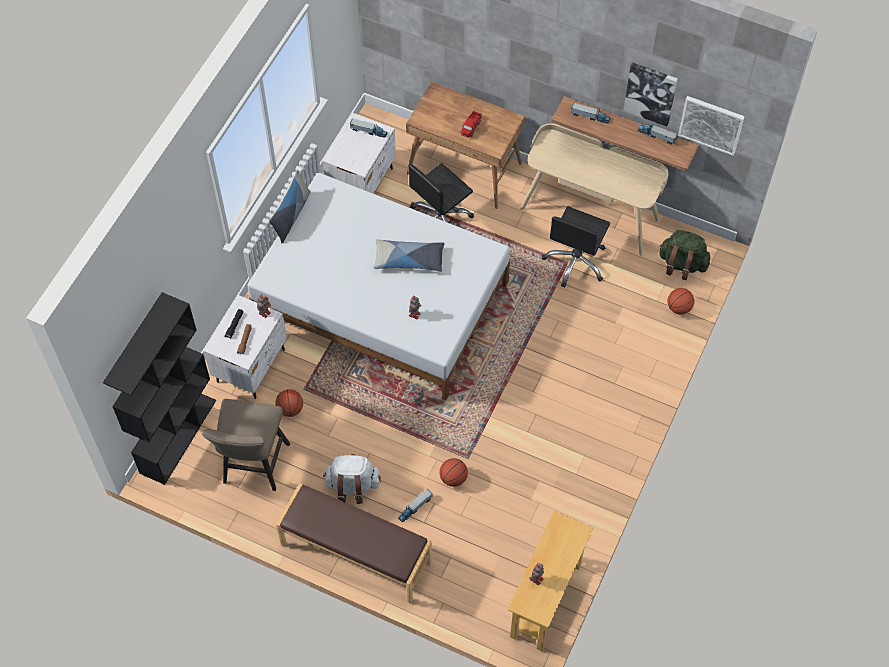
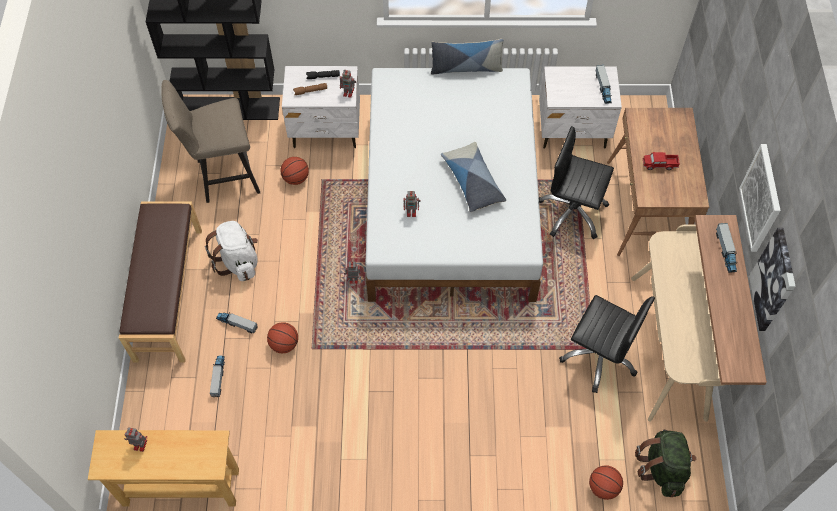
camera: 65 degrees right, 0 degrees up
(575, 261) = (599, 356): black office chair -> black office chair turned 150 degrees counterclockwise
(656, 136) = (747, 331): toy truck -> toy truck (218, 377)
(711, 124) = (784, 371): picture -> picture (761, 198)

